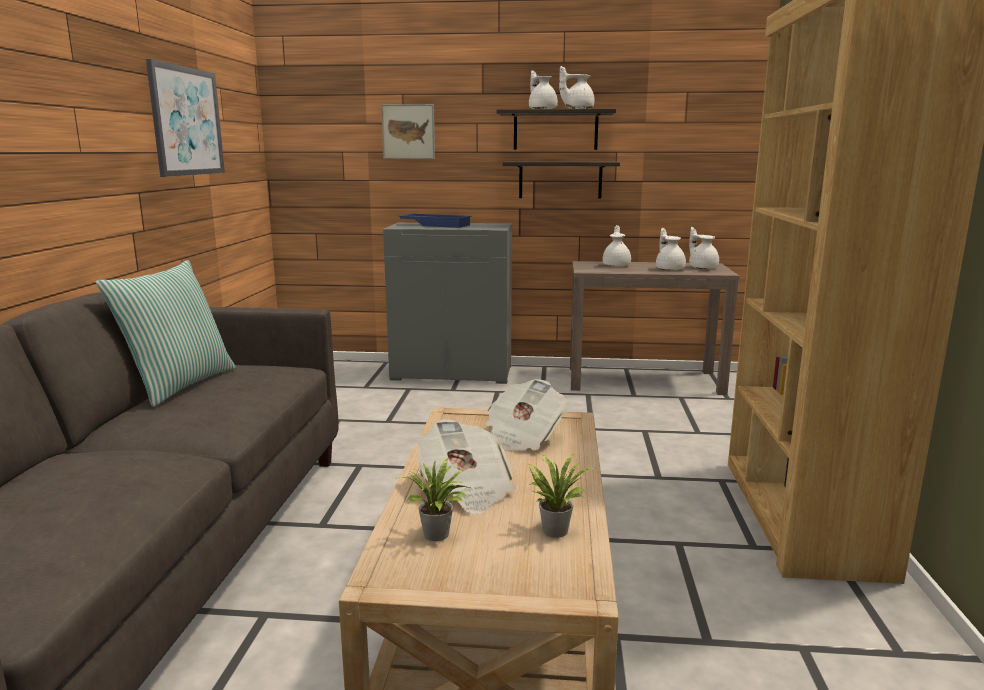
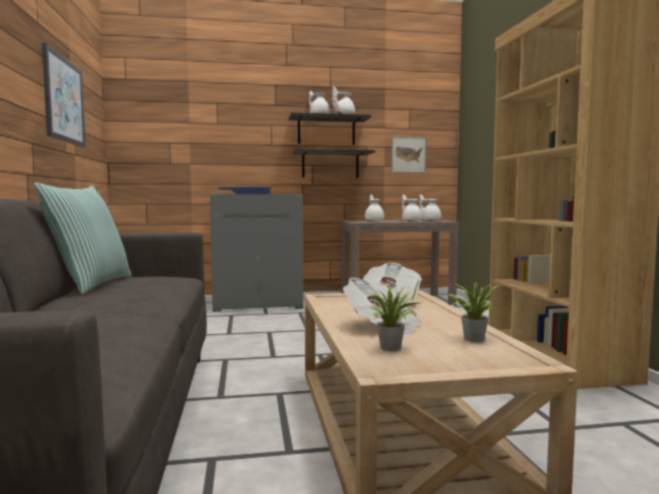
camera: 15 degrees left, 10 degrees down
(408, 131) = (221, 129): picture -> picture (408, 155)

